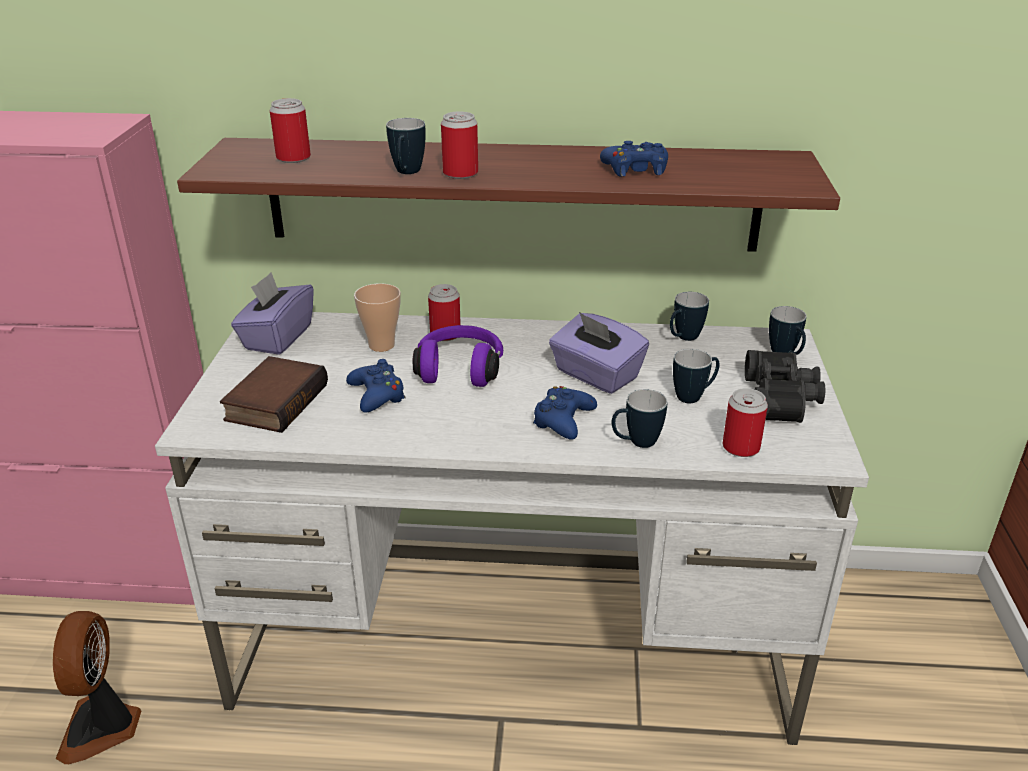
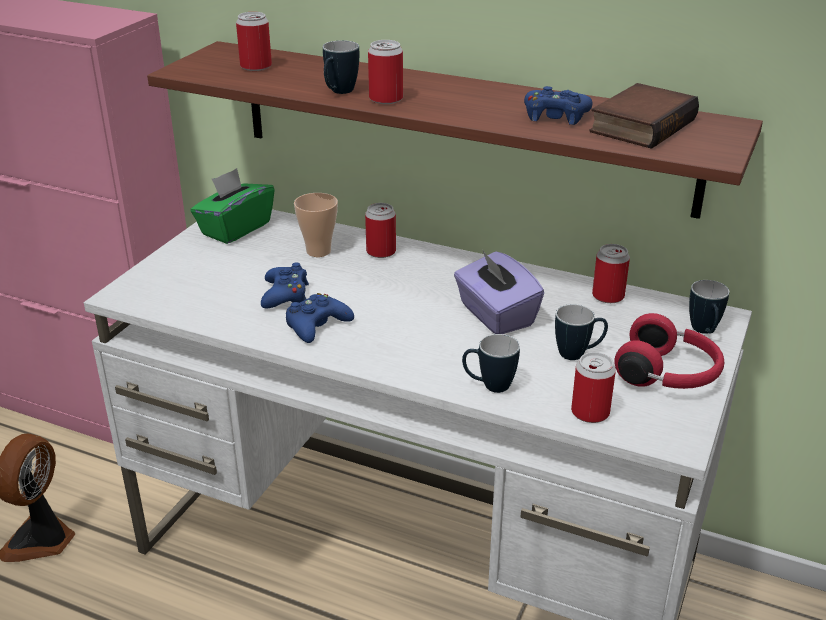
camera: 20 degrees right, 0 degrees up
(275, 401) = (198, 284): book -> book (640, 125)
(277, 337) = (235, 228): purple tissue box -> green tissue box
(460, 369) = (373, 285): purple headphones -> none
(563, 420) = (435, 351): blue game controller -> blue game controller (317, 325)
(683, 338) = (608, 296): mug -> can
(782, 399) = (668, 375): black binoculars -> red headphones

